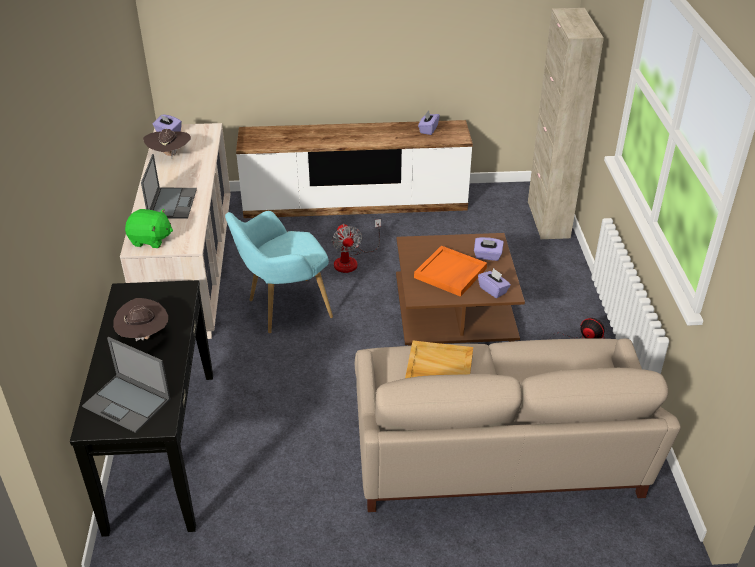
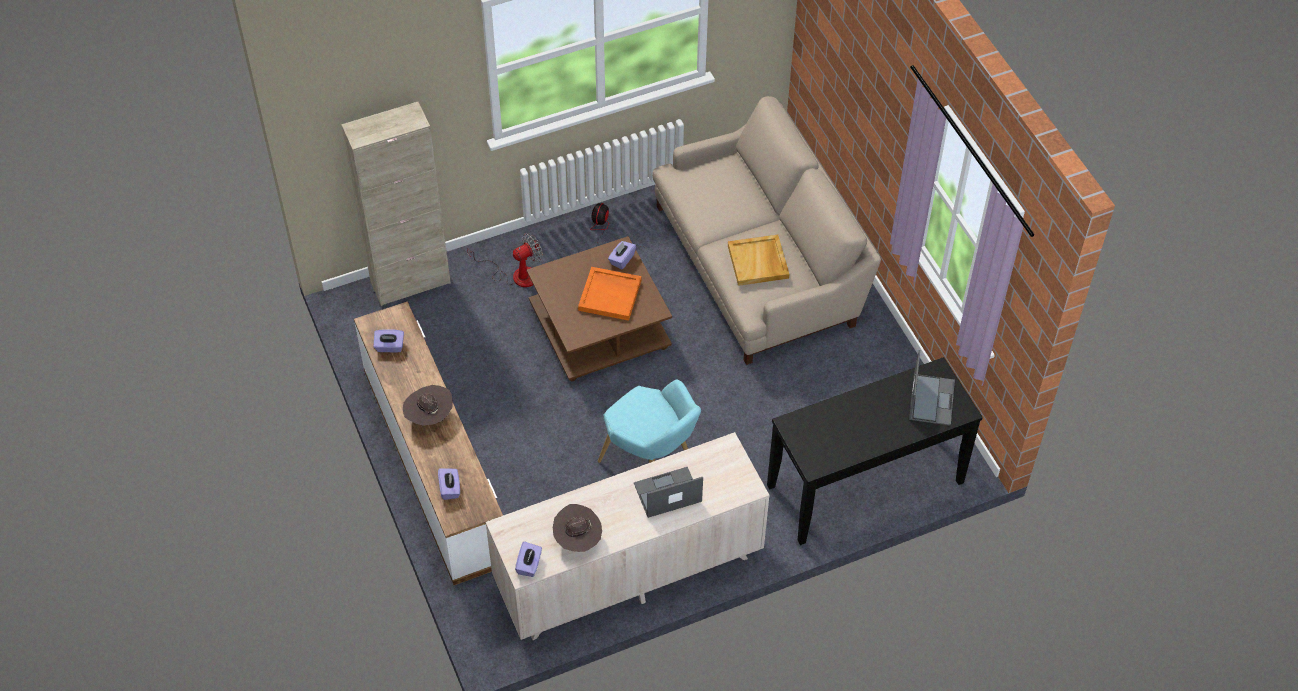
camera: 110 degrees left, 15 degrees up
(144, 336) = (859, 423): brown hat -> brown hat (429, 416)
(150, 240) = (734, 482): green plush toy -> none
(351, 260) = (550, 433): fan -> fan (516, 275)
(487, 256) = (571, 274): purple tissue box -> purple tissue box (450, 489)

